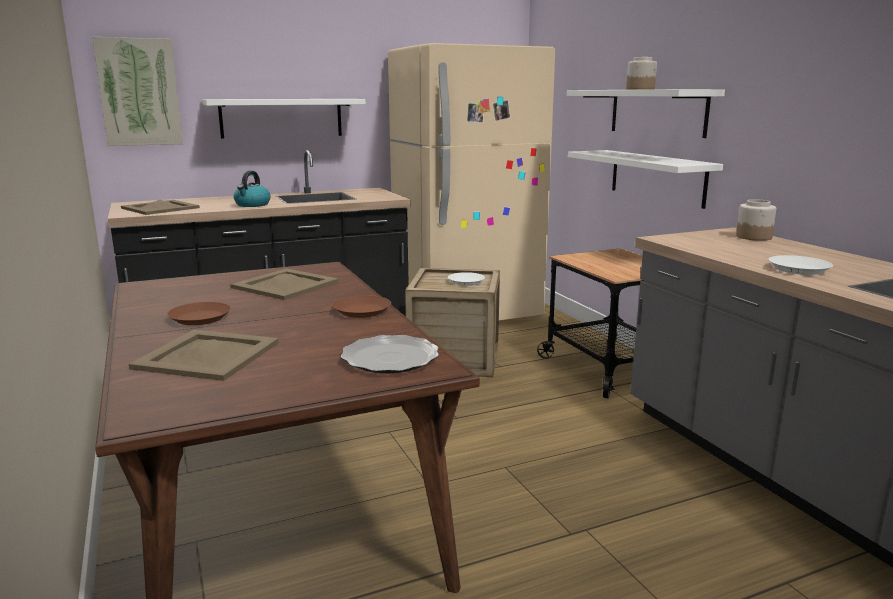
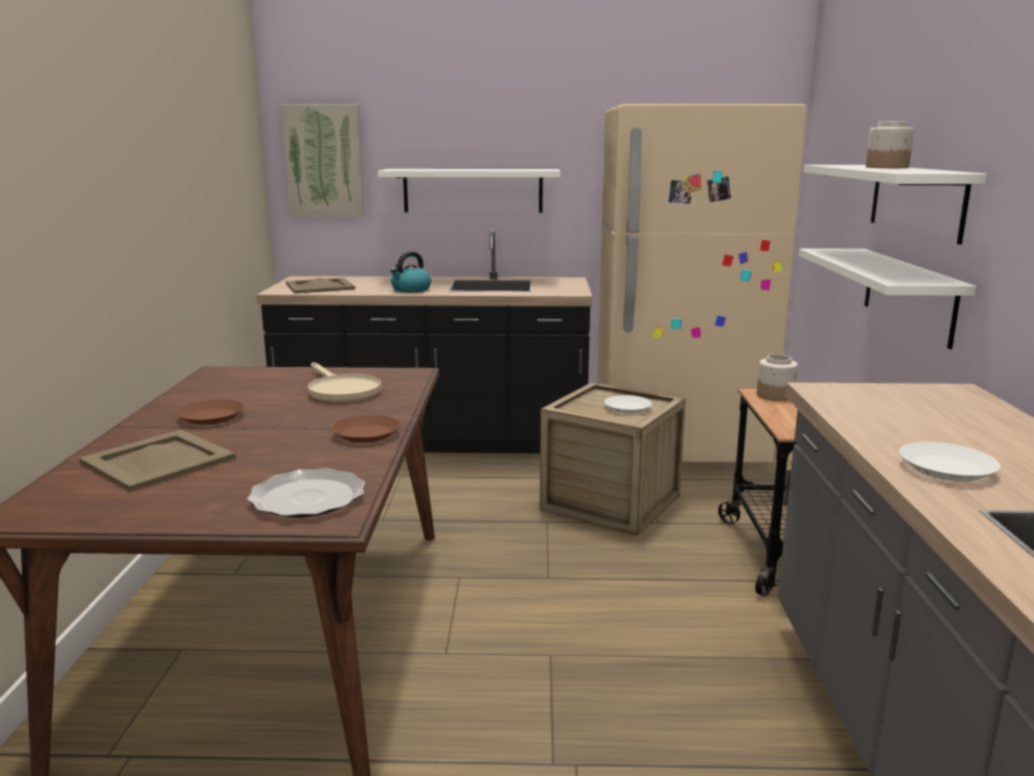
camera: 25 degrees right, 0 degrees up
(285, 285) = (340, 390): beige tray -> beige frying pan
(754, 237) = (974, 404): jar -> jar (775, 395)

